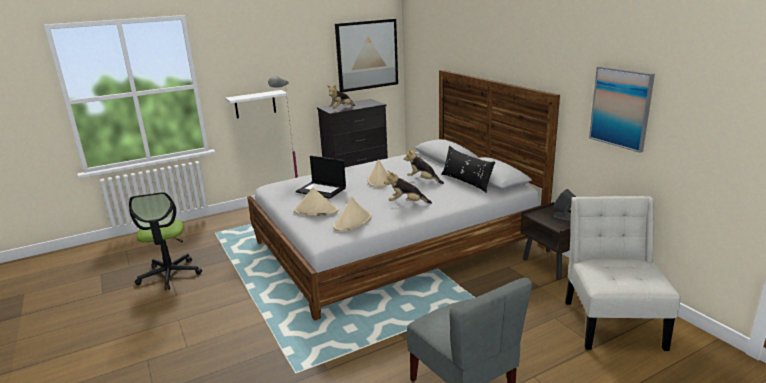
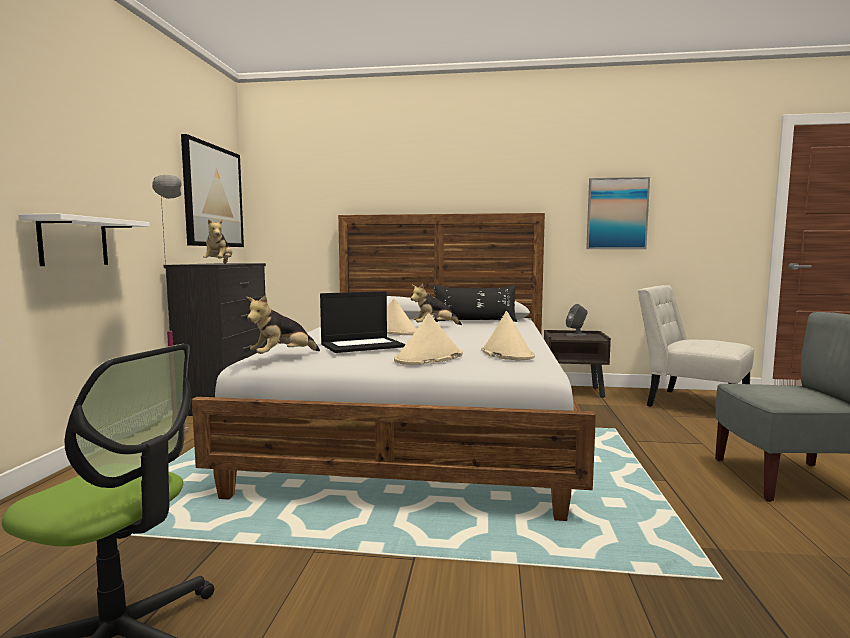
camera: 55 degrees left, 15 degrees down
(407, 203) = (489, 336): plush toy -> plush toy (283, 357)

